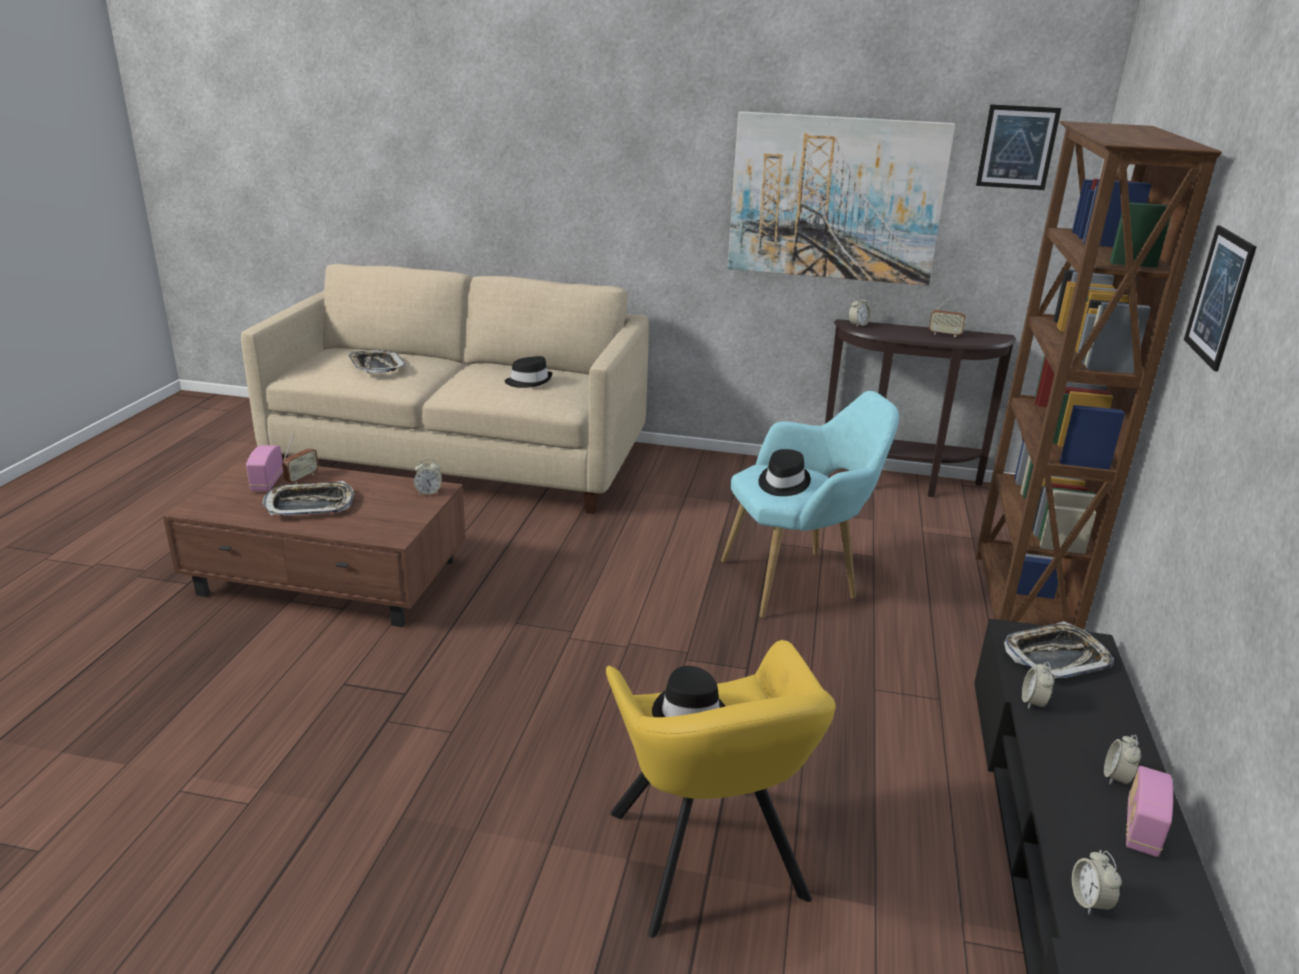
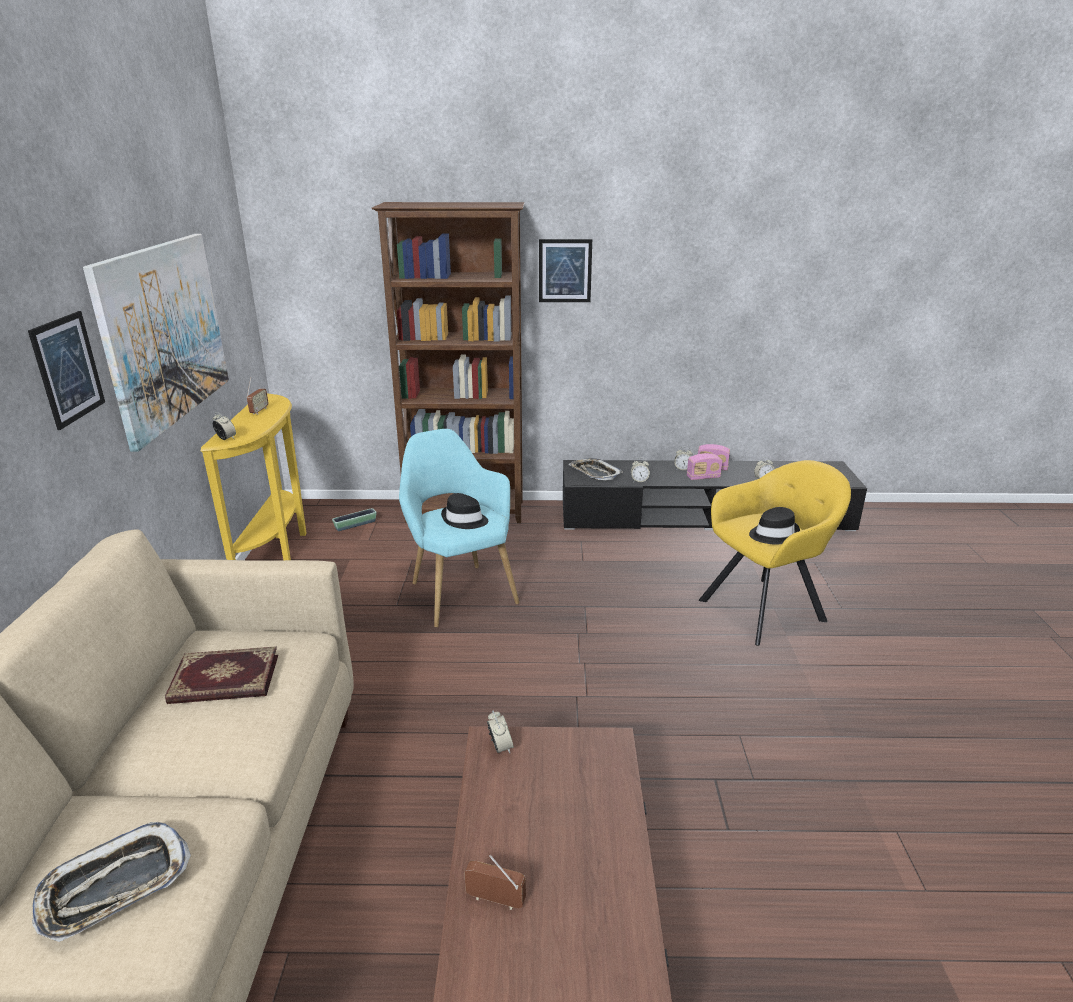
camera: 100 degrees left, 0 degrees up
(267, 482) = (522, 942): radio -> radio (703, 477)
(310, 505) = (572, 851): tray -> none
(529, 381) = (224, 680): black hat -> book
(900, 483) = (277, 546): brown console table -> yellow console table
(961, 525) = (355, 525): none -> planter
(1017, 147) = (220, 244): picture -> picture (68, 369)

